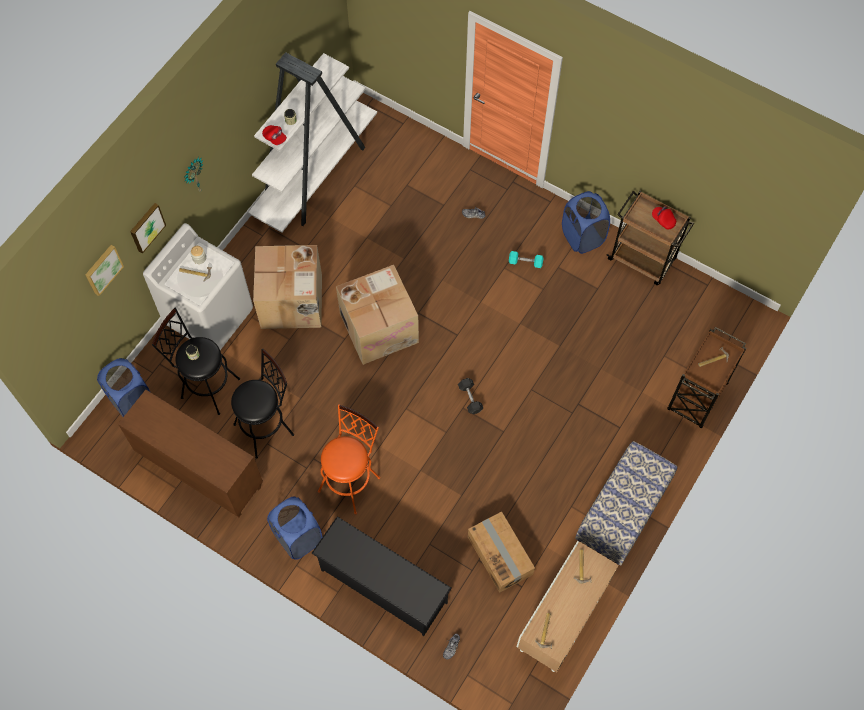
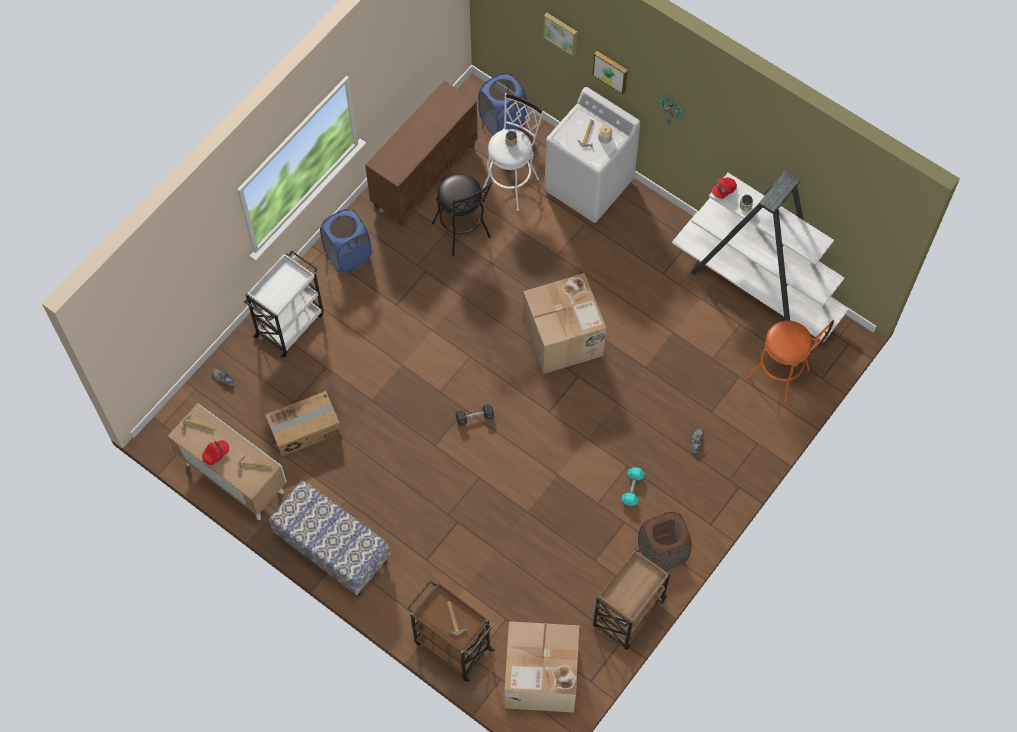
camera: 95 degrees right, 0 degrees up
(206, 386) = (512, 181): black stool -> white stool
(292, 302) = (599, 259): cardboard box -> cardboard box (539, 677)
(352, 480) = (399, 304): orange stool -> orange stool (783, 377)
(383, 586) = (290, 324): black shoe rack -> white cart
(582, 237) = (662, 553): blue laundry basket -> brown laundry basket
(663, 220) = (632, 595): red cap -> red cap (216, 454)

